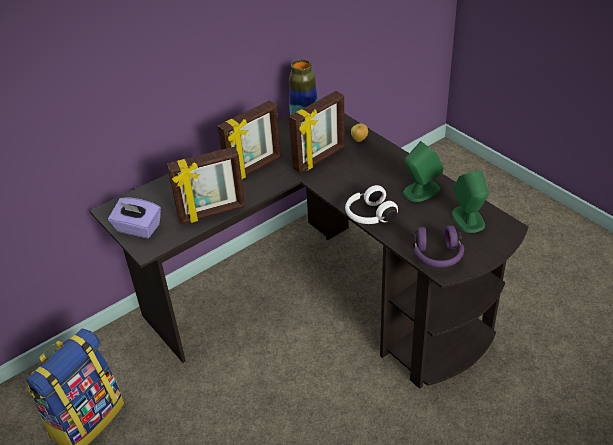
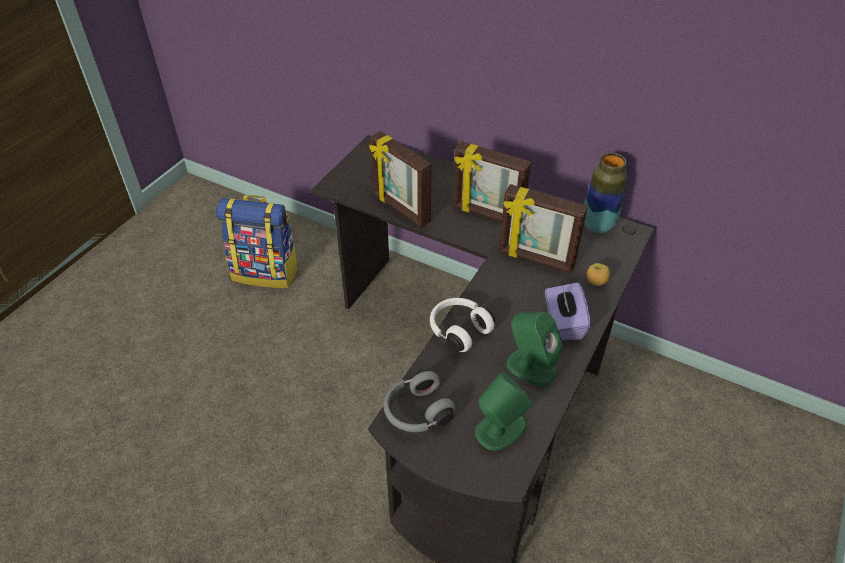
camera: 65 degrees right, 5 degrees up
(138, 229) = (356, 171): purple tissue box -> purple tissue box (563, 323)
(437, 256) = (416, 412): purple headphones -> grey headphones

